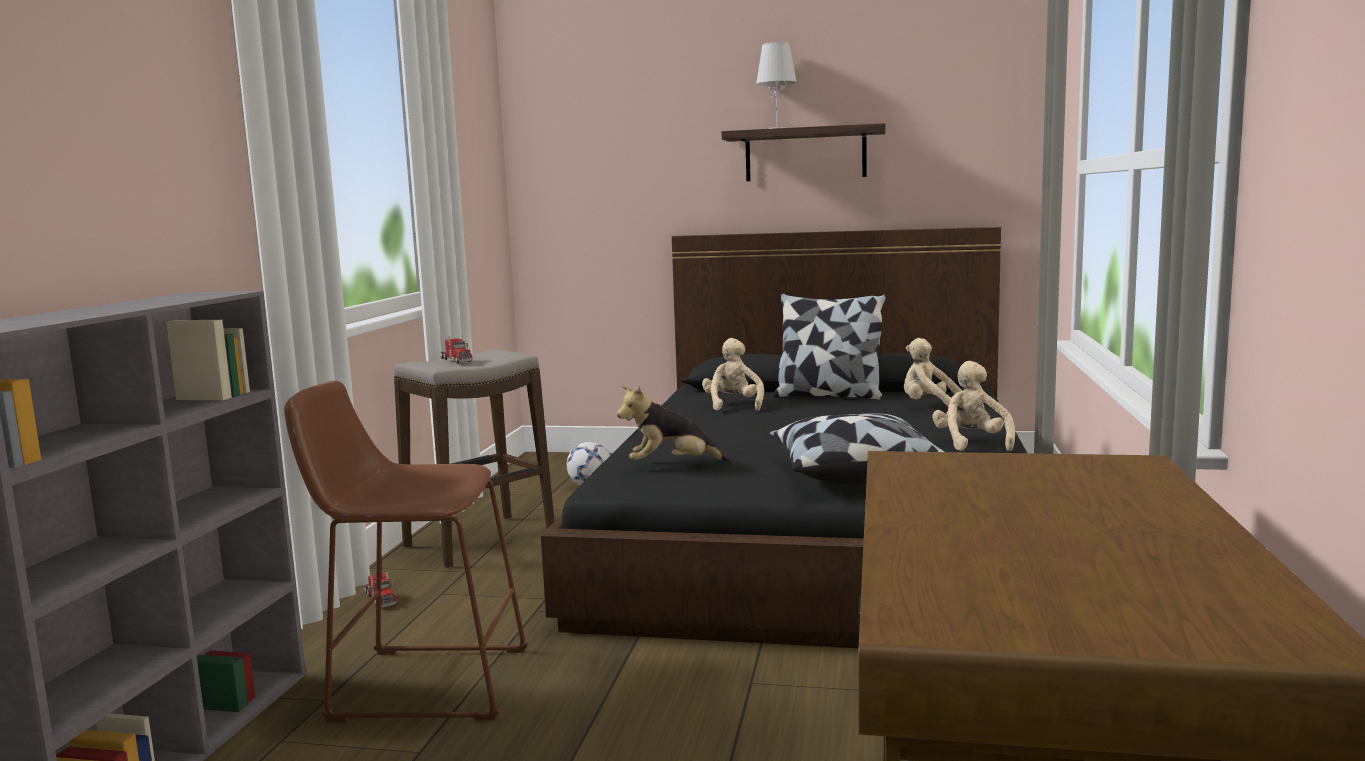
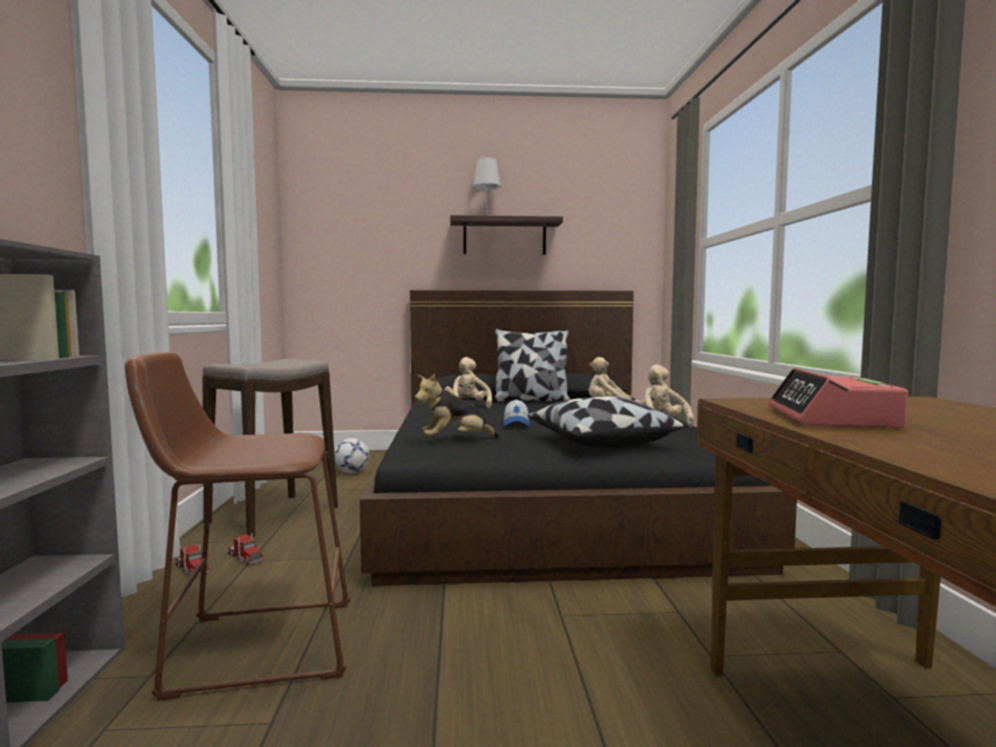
camera: 15 degrees left, 5 degrees down
(456, 360) = (258, 363): toy truck -> toy truck (244, 557)
(768, 440) = (516, 424): none -> cap
(942, 494) = (831, 418): none -> alarm clock

